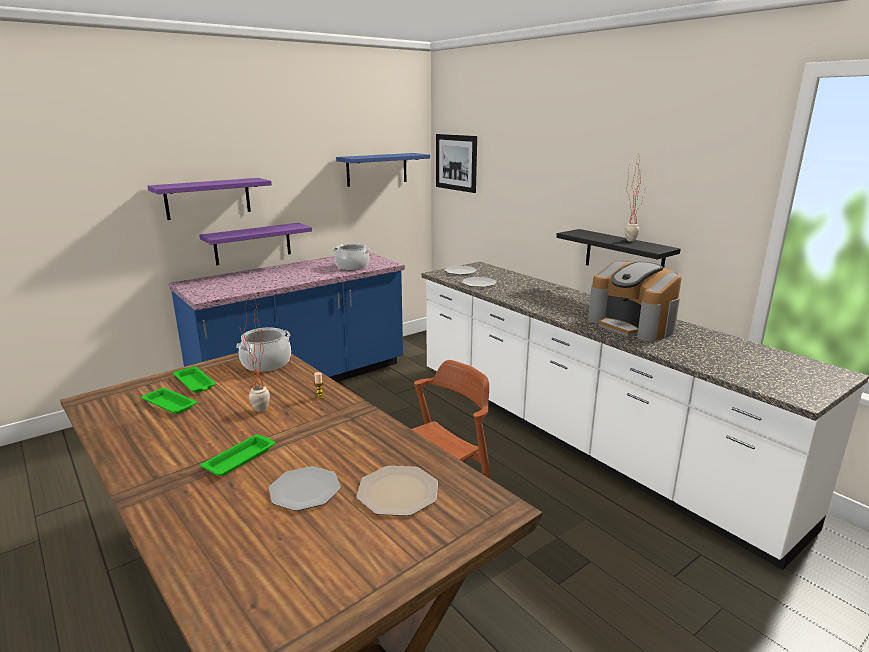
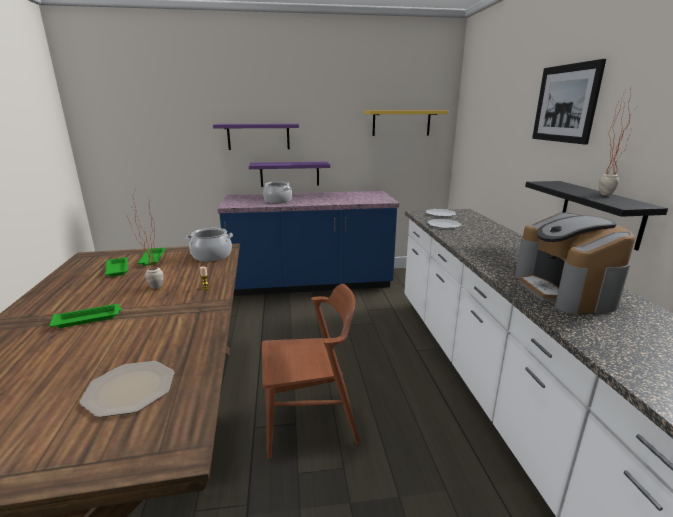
camera: 30 degrees right, 0 degrees up
(304, 490) = (79, 359): plate -> none
(352, 267) = (355, 199): cooking pot -> cooking pot (277, 201)
(377, 169) = (401, 123): blue shelf -> yellow shelf
(456, 162) = (472, 118): picture -> picture (565, 103)

